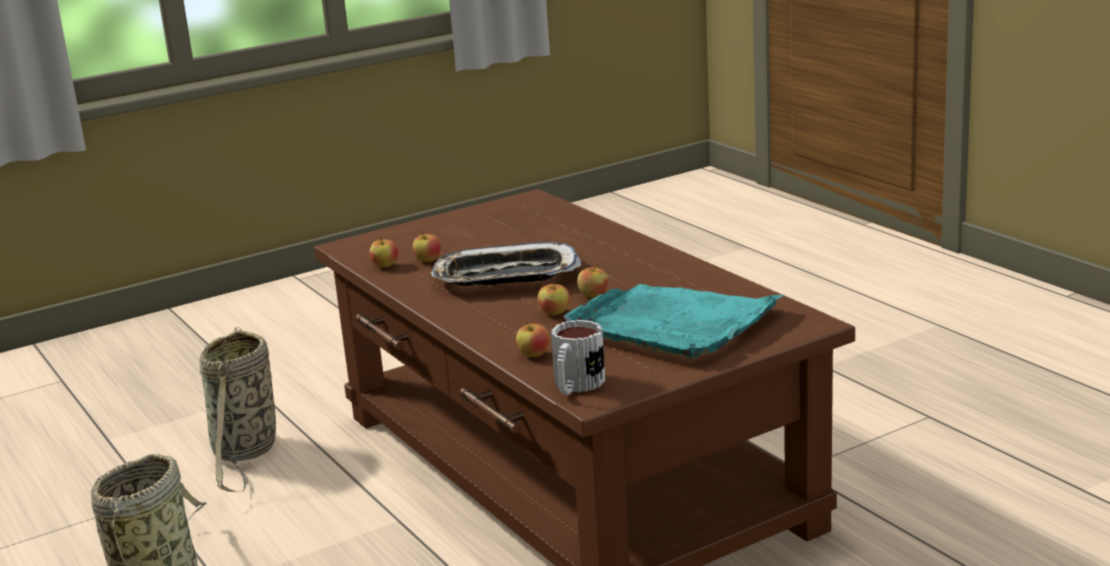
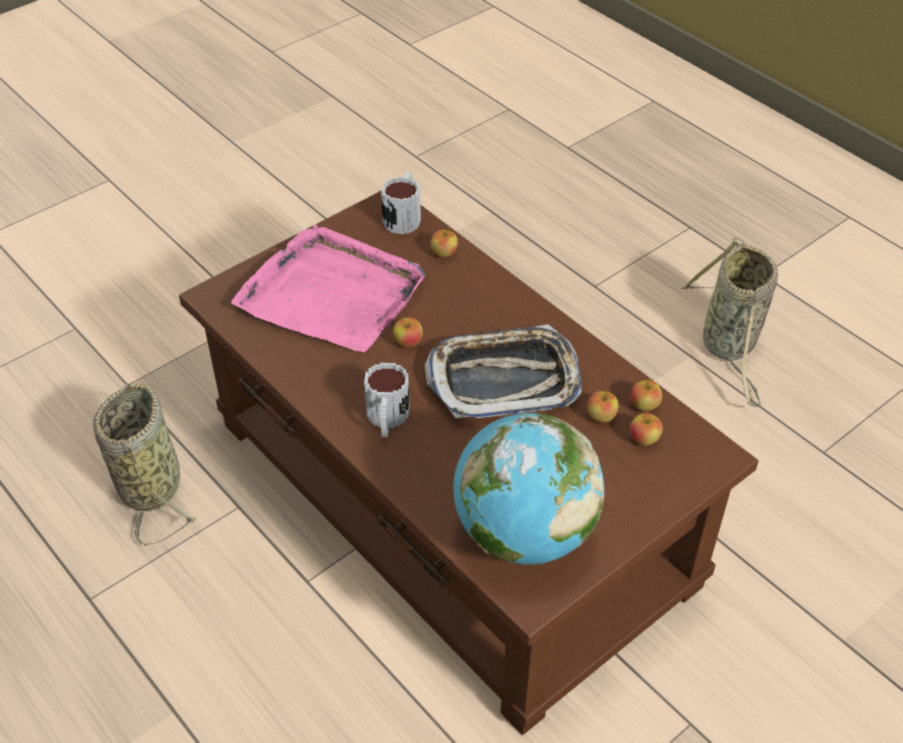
camera: 170 degrees right, 25 degrees up
(245, 453) = (783, 522): basket -> basket (150, 483)
(524, 216) = (524, 534): none -> globe
(555, 313) = (439, 313): apple -> apple (644, 439)
(623, 257) = (387, 420): none -> mug
(672, 324) = (332, 294): turquoise tray -> pink tray

